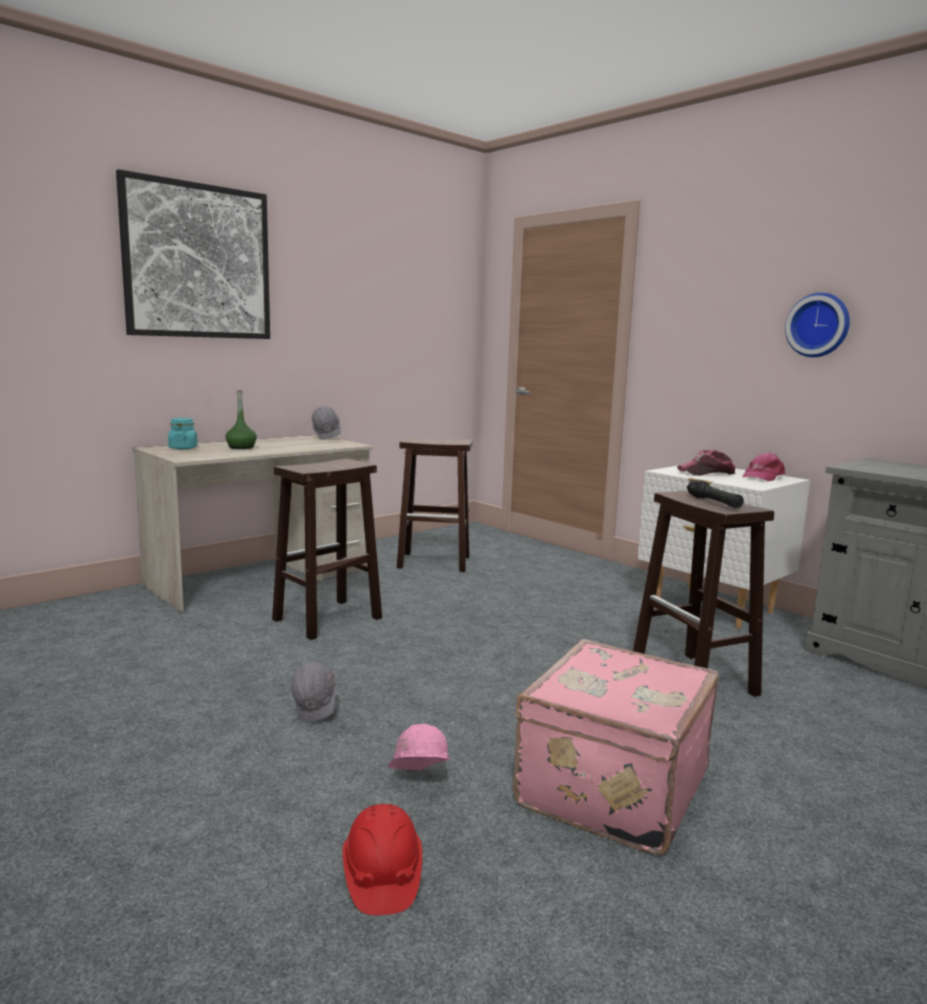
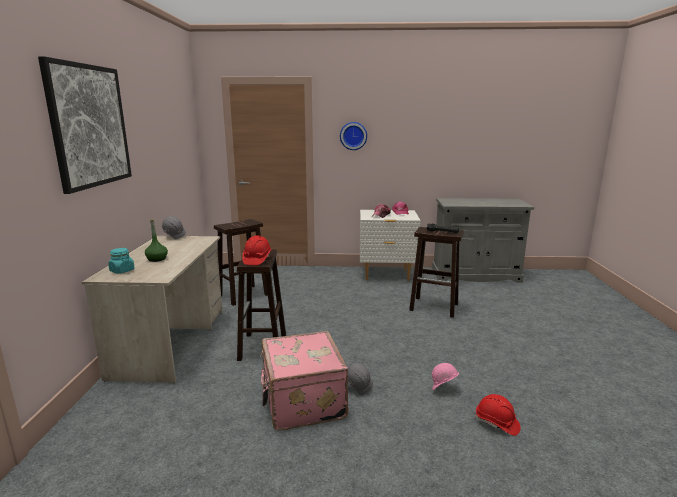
camera: 45 degrees left, 5 degrees up
(315, 466) = (257, 259): none -> red hard hat
(609, 788) = (485, 356): pink suitcase -> pink suitcase (302, 402)
(819, 325) = (411, 143): wall clock -> wall clock (353, 136)

